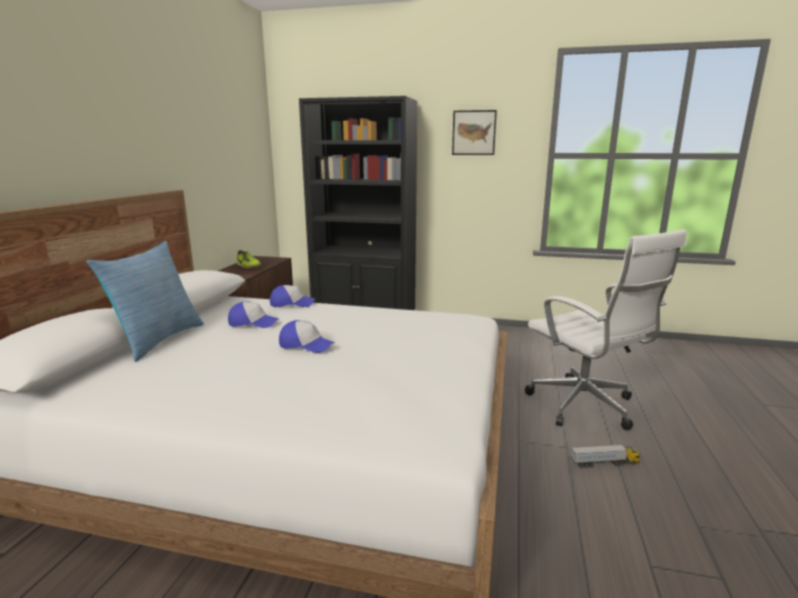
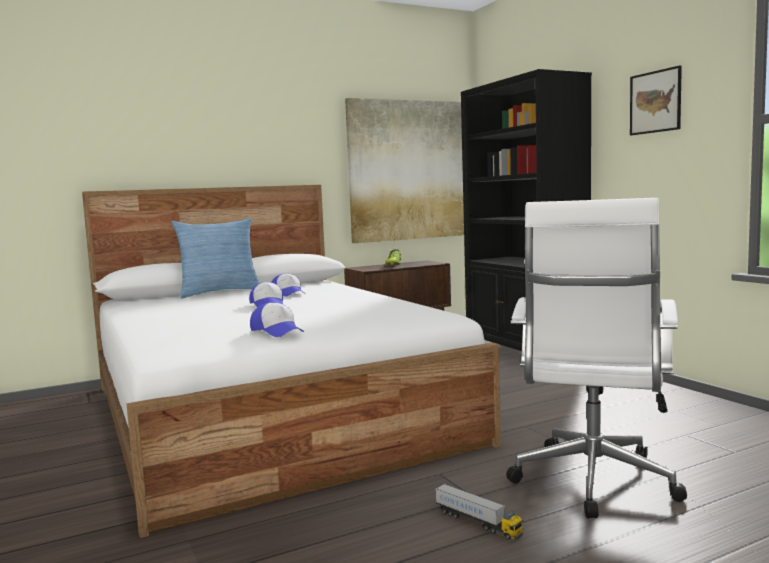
camera: 50 degrees right, 10 degrees down
(236, 170) = (410, 170): none -> picture
(292, 303) = (348, 288): cap -> cap (277, 331)

